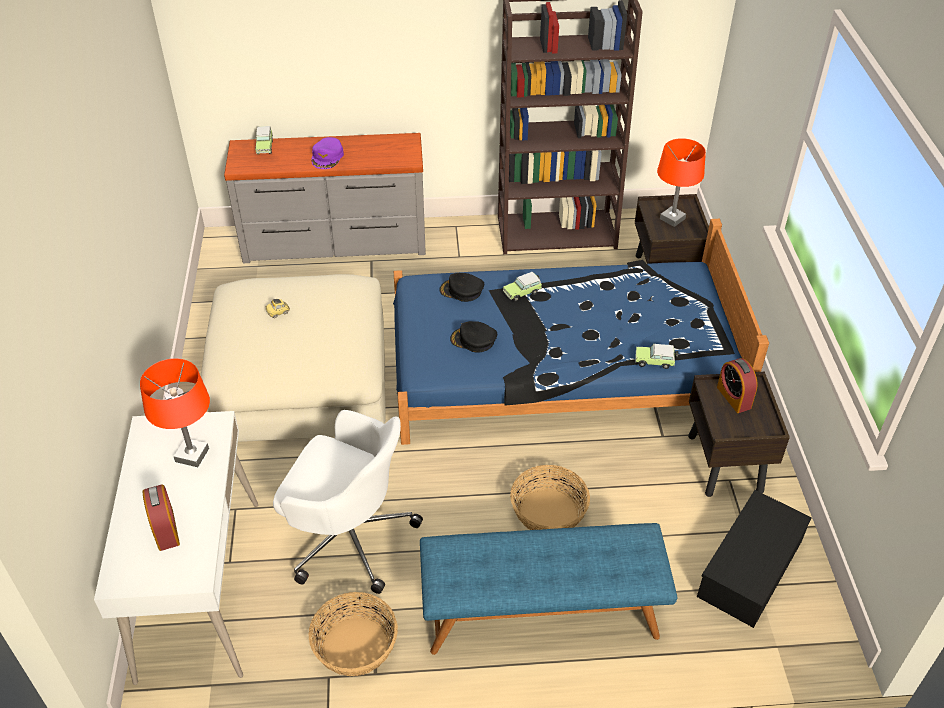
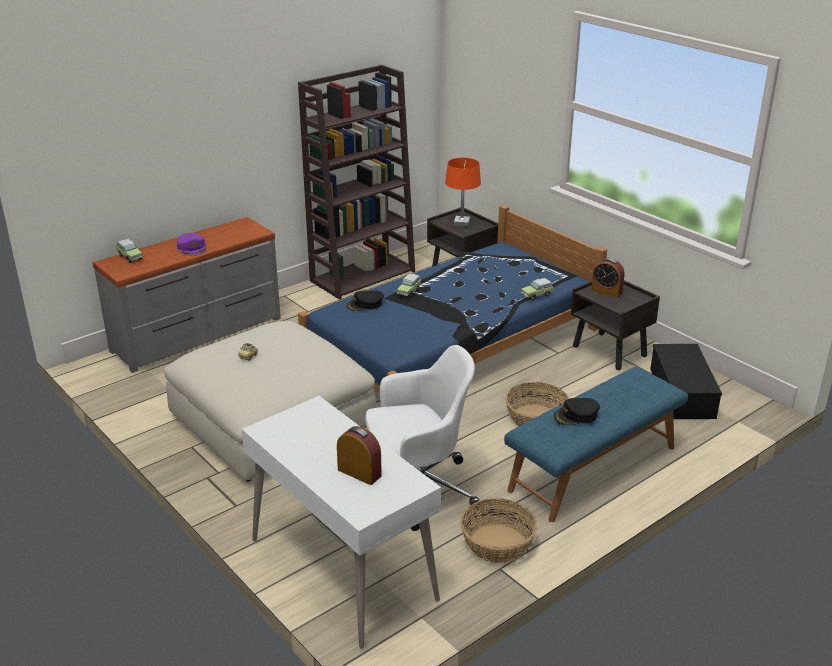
camera: 35 degrees left, 15 degrees down
(192, 455) = (322, 429): orange table lamp -> none
(473, 340) = (407, 326): black cap -> black cap (576, 416)

